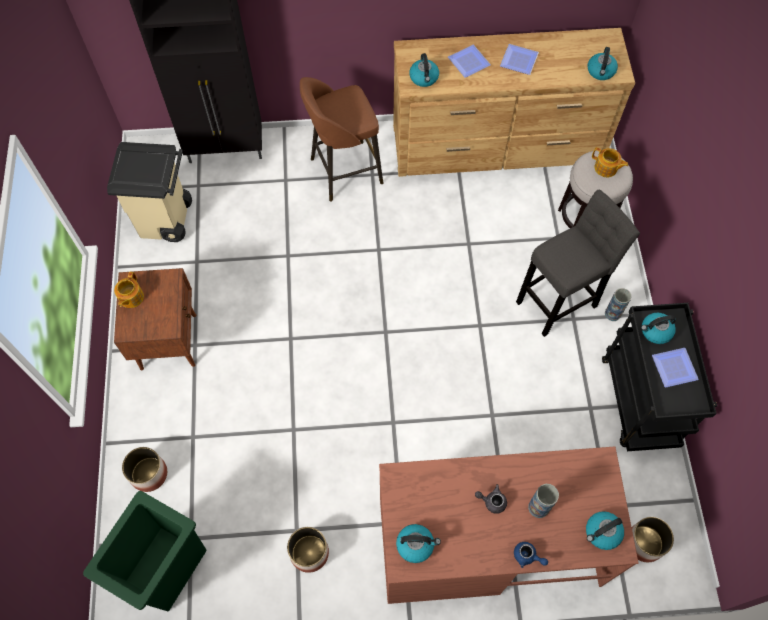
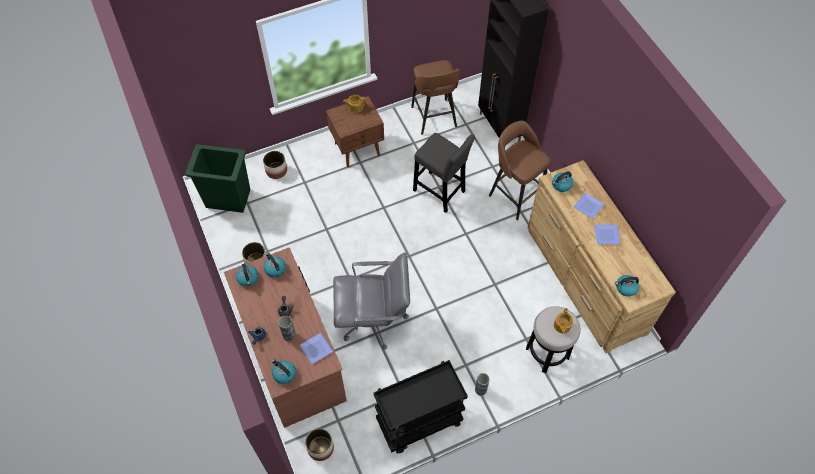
camera: 70 degrees right, 5 degrees down
(166, 220) = (434, 118): beige trash can -> brown stool
(470, 410) = (374, 320): none -> grey office chair
(560, 301) = (475, 353): grey stool -> grey stool (441, 193)
(655, 331) = (439, 382): kettle -> kettle (275, 269)
(675, 367) = (417, 400): plate -> plate (317, 349)

